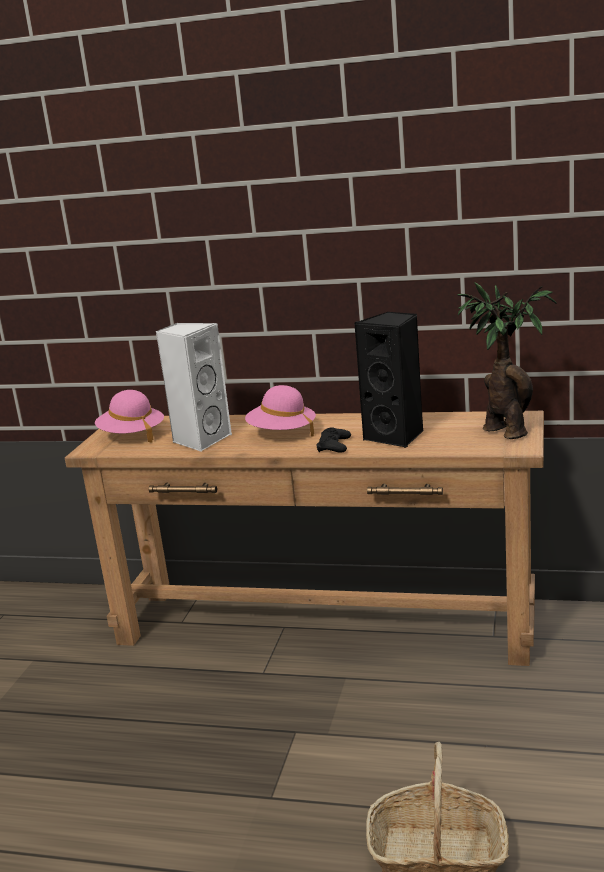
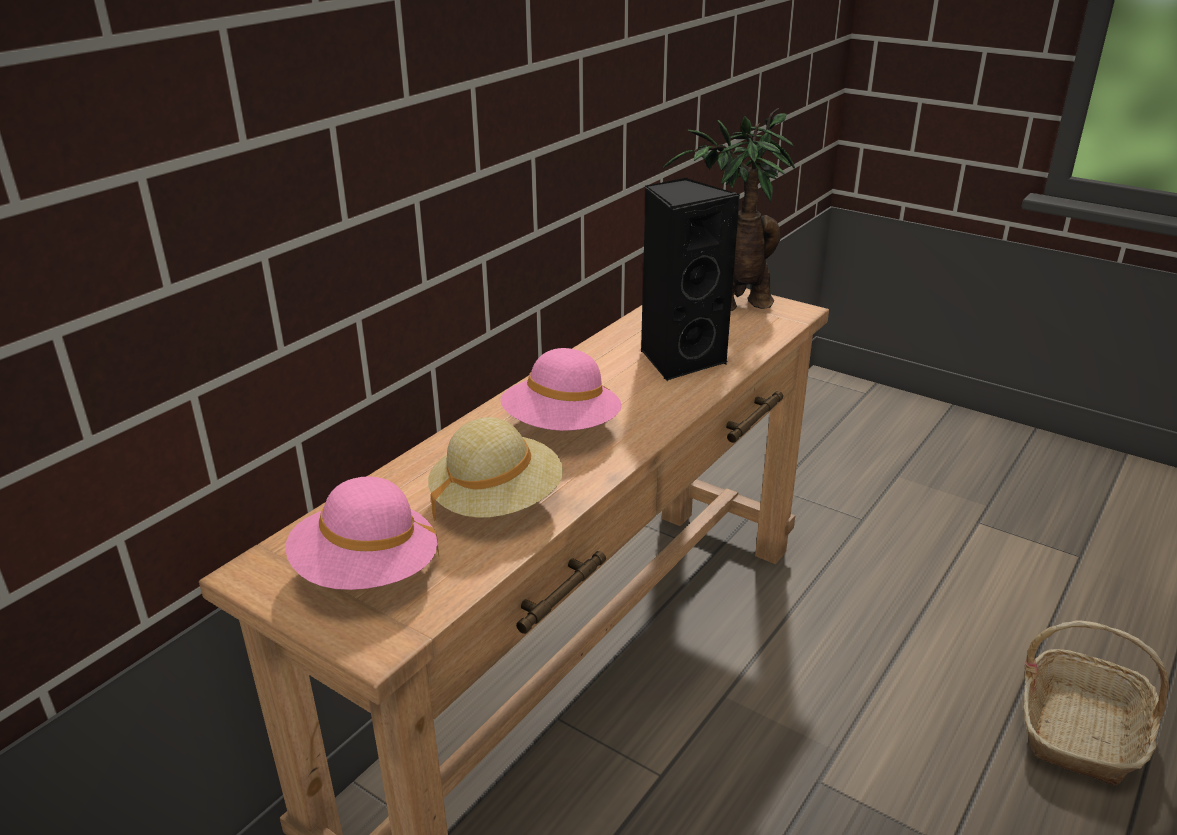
camera: 70 degrees left, 10 degrees up
(200, 440) = (497, 502): white speaker -> beige hat
(334, 445) = (663, 403): black game controller -> none

